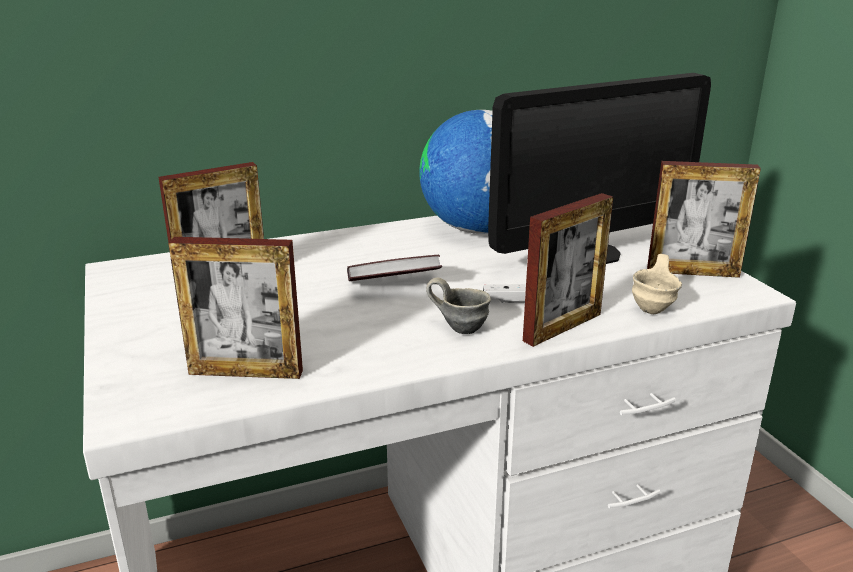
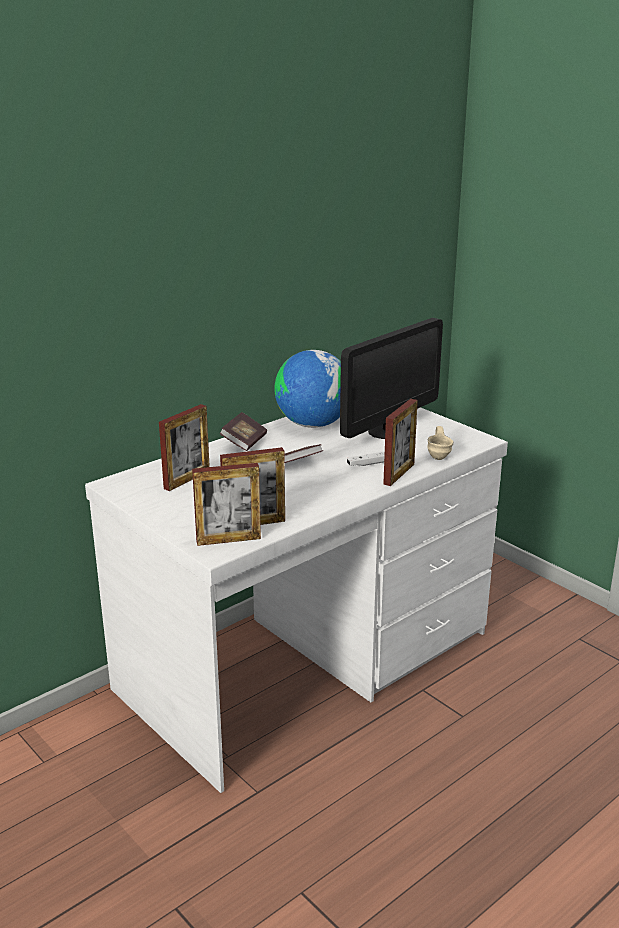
camera: 20 degrees left, 0 degrees up
(357, 239) = (244, 442): none -> book
(461, 327) = (347, 483): grey mug -> none
(692, 272) = (449, 433): picture frame -> picture frame (228, 540)

